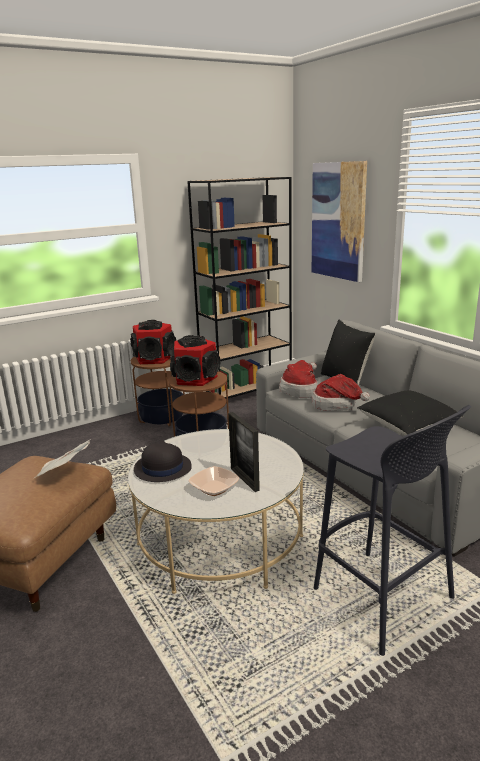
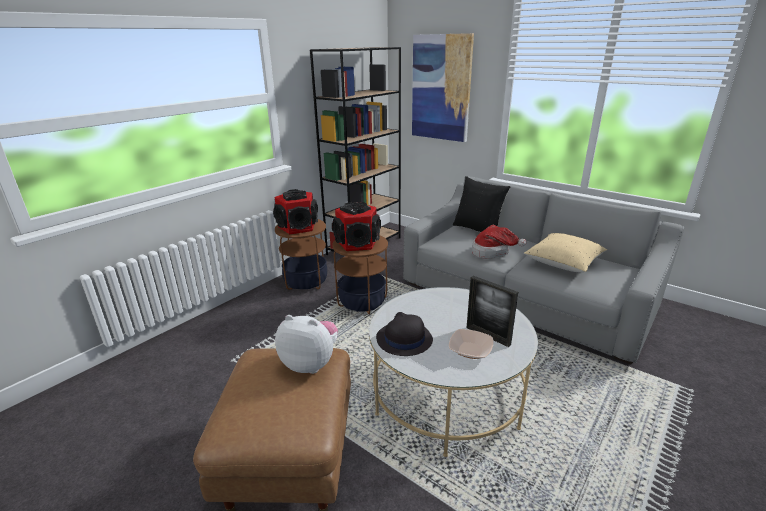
camera: 20 degrees left, 5 degrees up
(64, 472) = (311, 363): newspaper -> plush toy
(300, 390) = (450, 241): hat -> none
(381, 599) = (611, 414): grey stool -> none
(407, 426) = (563, 263): black pillow -> beige pillow

